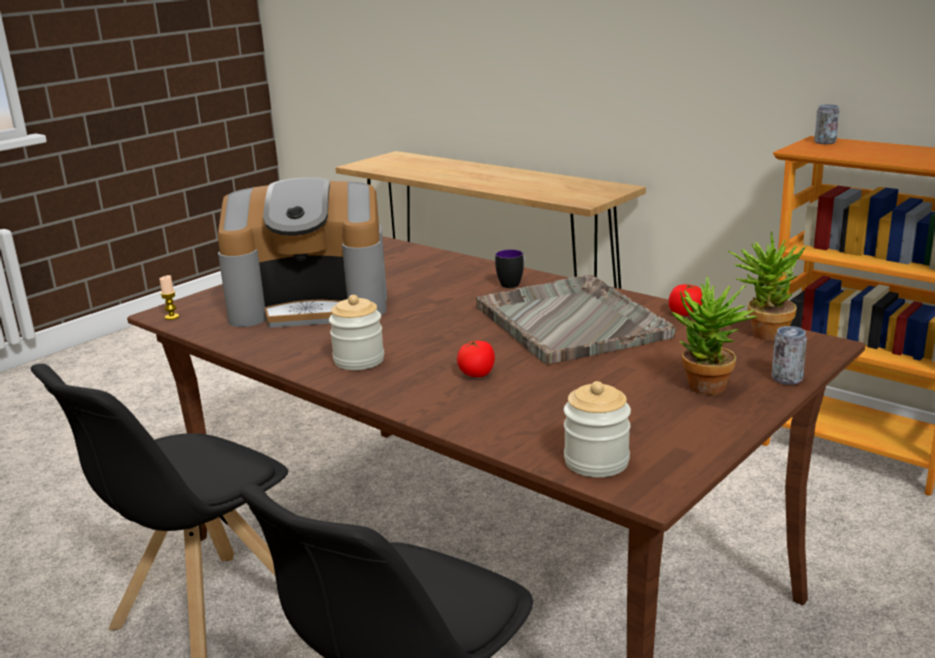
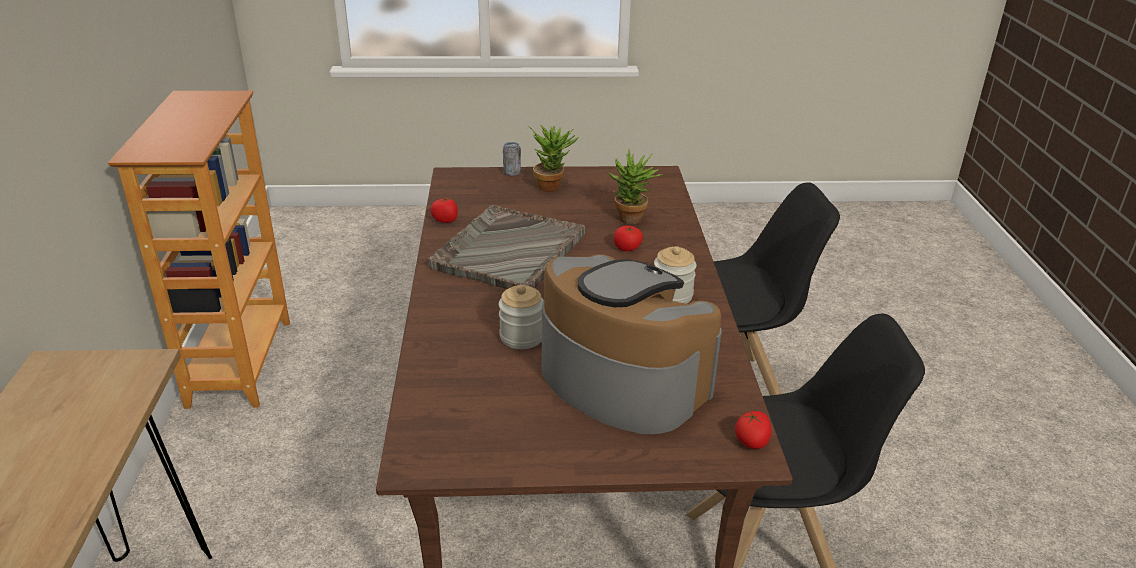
camera: 135 degrees left, 10 degrees up
(172, 317) = (752, 442): candle -> tomato
(513, 283) = (457, 304): mug -> none
(596, 462) = (660, 188): jar -> jar (521, 337)
(762, 333) = (452, 192): potted plant -> potted plant (631, 221)
(825, 142) = (145, 151): can -> none

